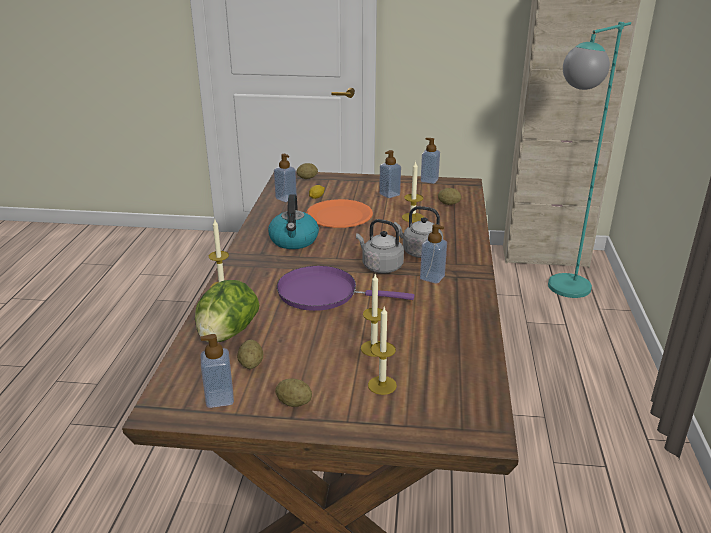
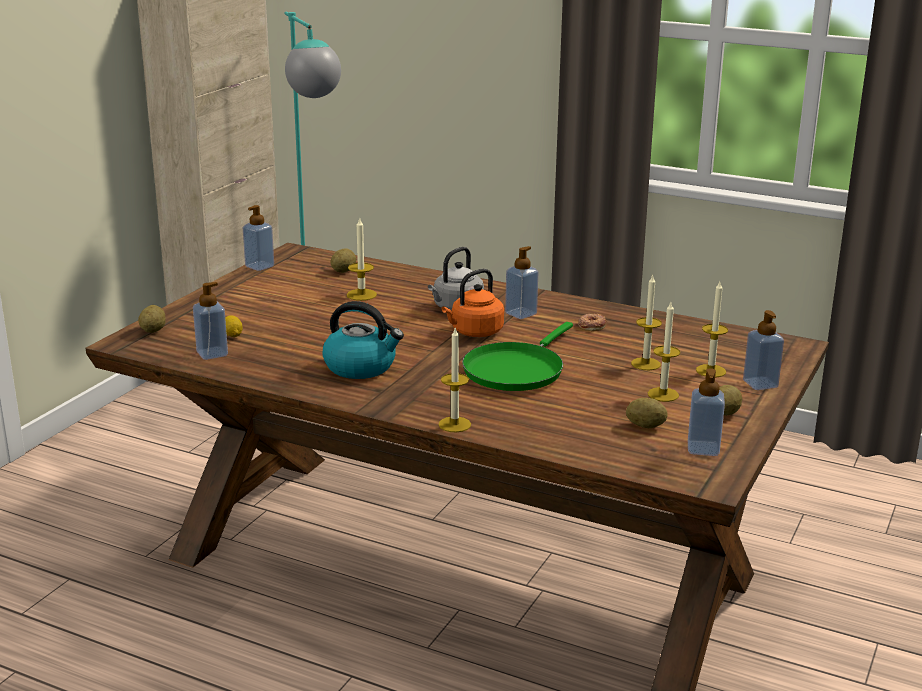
camera: 70 degrees left, 5 degrees down
(227, 334) = (575, 432): lettuce -> none
(316, 365) = (663, 394): none -> candle
(323, 293) = (516, 370): purple frying pan -> green frying pan
(339, 216) = (312, 331): orange plate -> none
(380, 266) = (474, 332): grey kettle -> orange kettle
(389, 194) = (277, 294): soap dispenser -> soap dispenser (760, 384)
(435, 311) = (591, 325): none -> donut

